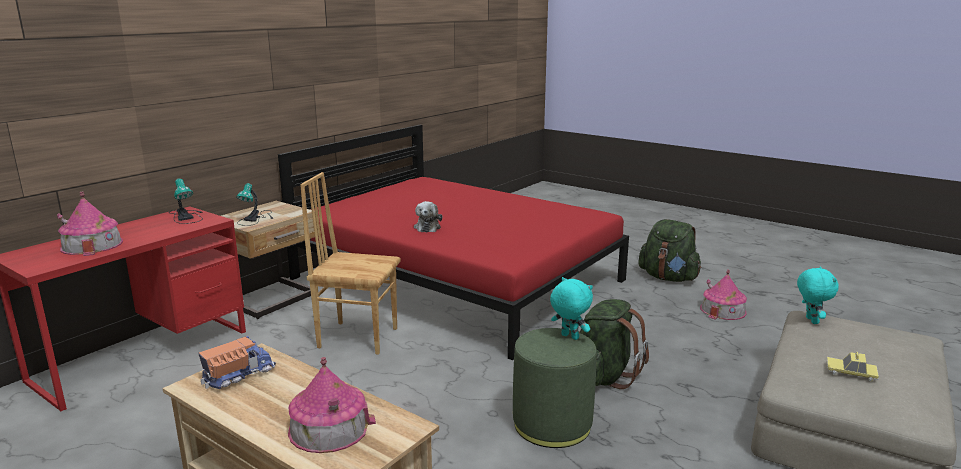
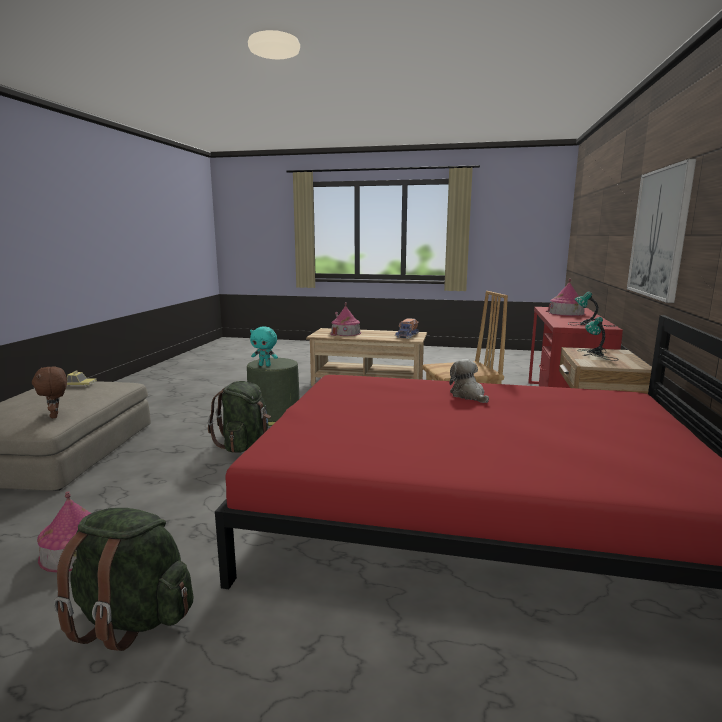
camera: 155 degrees right, 5 degrees down
(222, 94) = (659, 233): none -> picture
(810, 320) = (56, 416): turquoise plush toy -> brown plush toy

